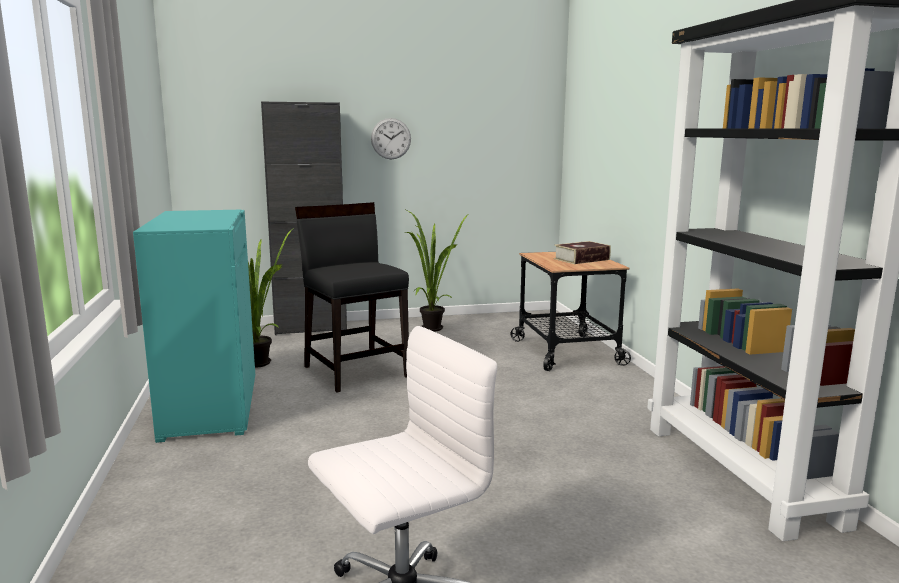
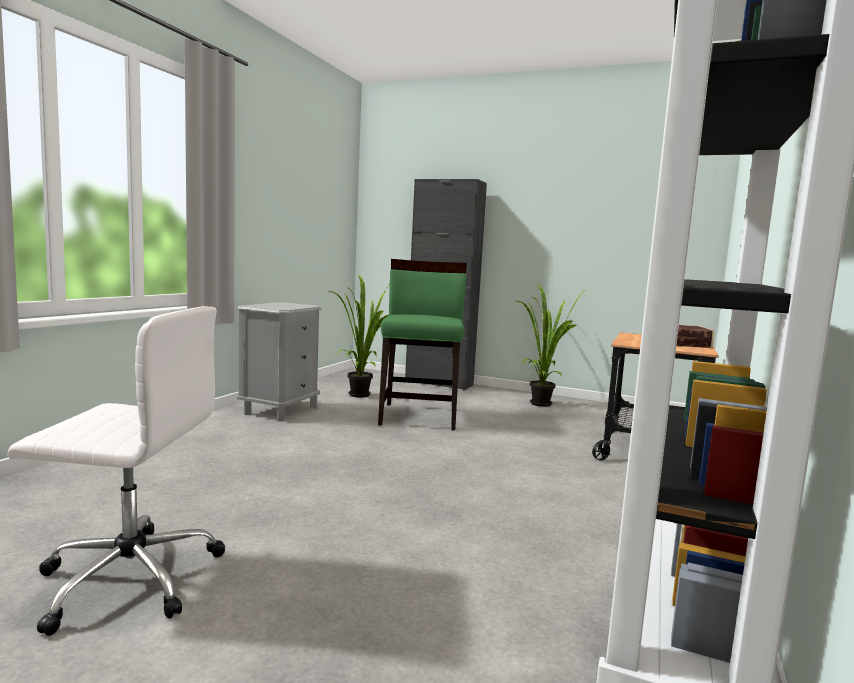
camera: 35 degrees right, 5 degrees down
(209, 406) = (280, 410): turquoise cabinet -> grey nightstand
(356, 371) = (419, 416): black chair -> green chair
(391, 138) = (533, 216): wall clock -> none

